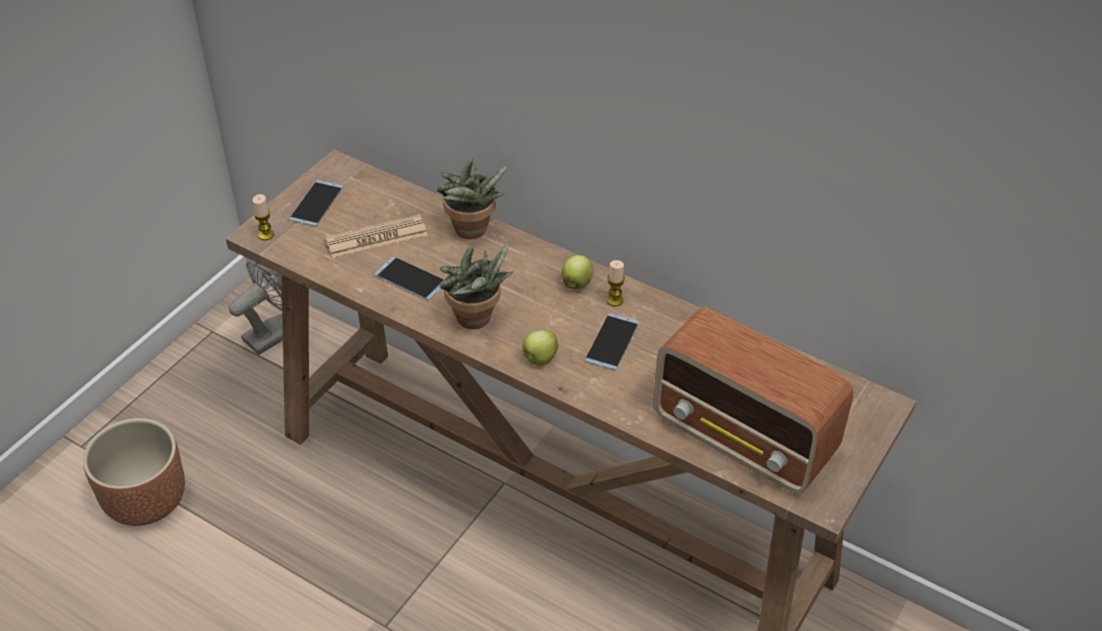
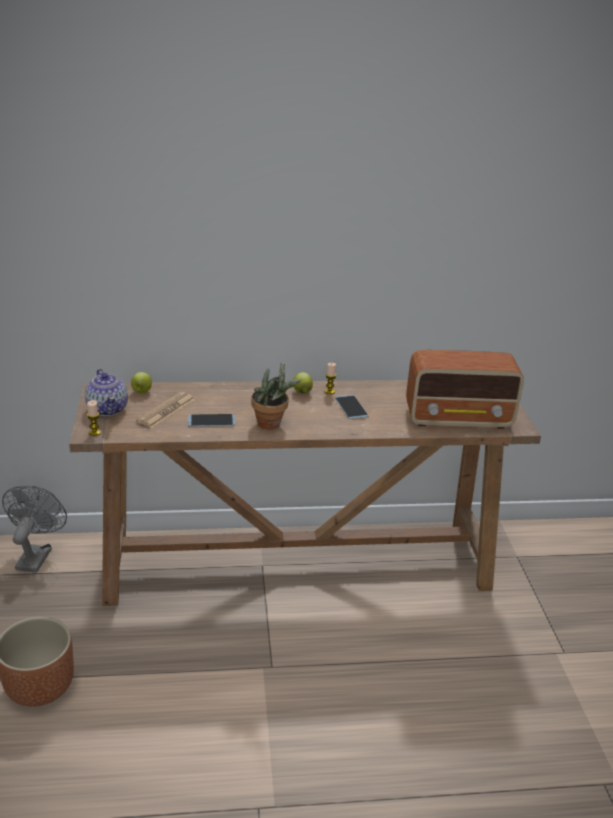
camera: 40 degrees left, 15 degrees down
(316, 204) = (108, 409): phone -> teapot
(471, 232) = (218, 391): potted plant -> none
(539, 359) = (326, 427): apple -> apple (142, 391)

